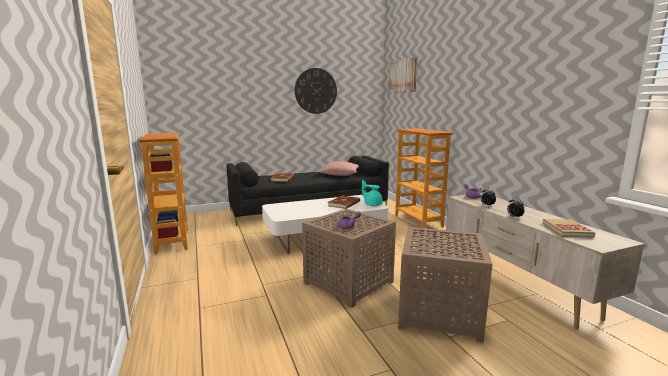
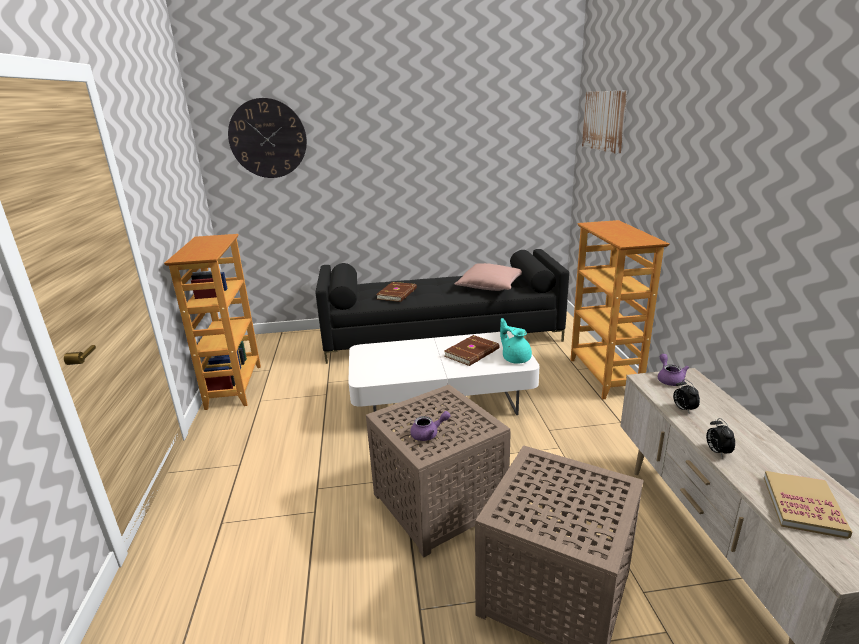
camera: 15 degrees right, 10 degrees up
(316, 91) = (458, 147): wall clock -> wall clock (268, 138)

